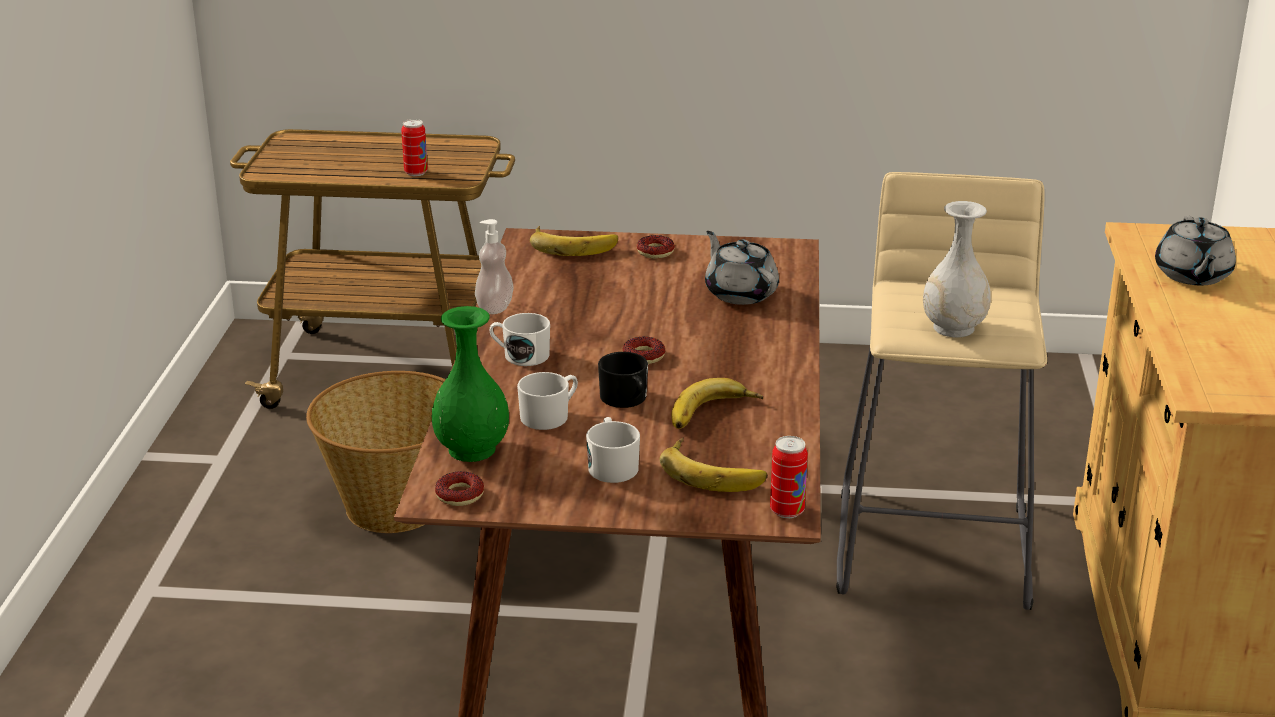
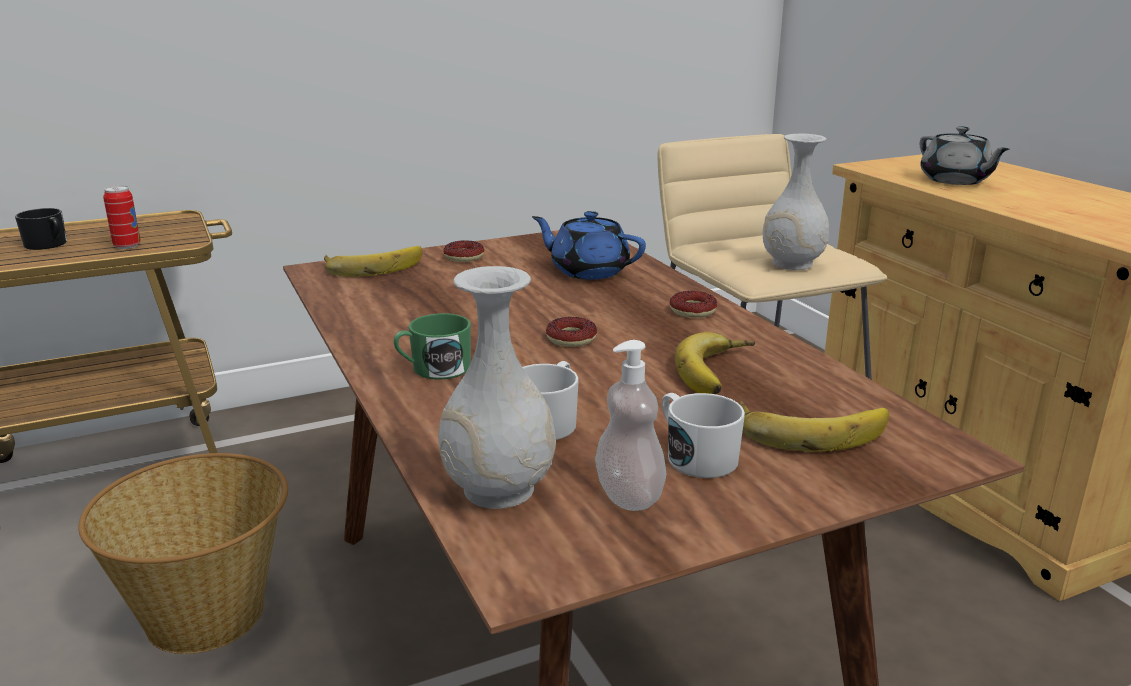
camera: 30 degrees left, 5 degrees down
(459, 495) = (554, 557): donut -> donut (693, 311)
(472, 449) = (499, 488): green vase -> white vase
(495, 307) = (349, 331): soap dispenser -> soap dispenser (629, 496)
(520, 355) = (434, 369): white mug -> green mug
(626, 399) = (610, 382): black mug -> black mug (48, 245)
(740, 293) = (588, 271): grey teapot -> blue teapot
(787, 511) = (947, 447): can -> none

